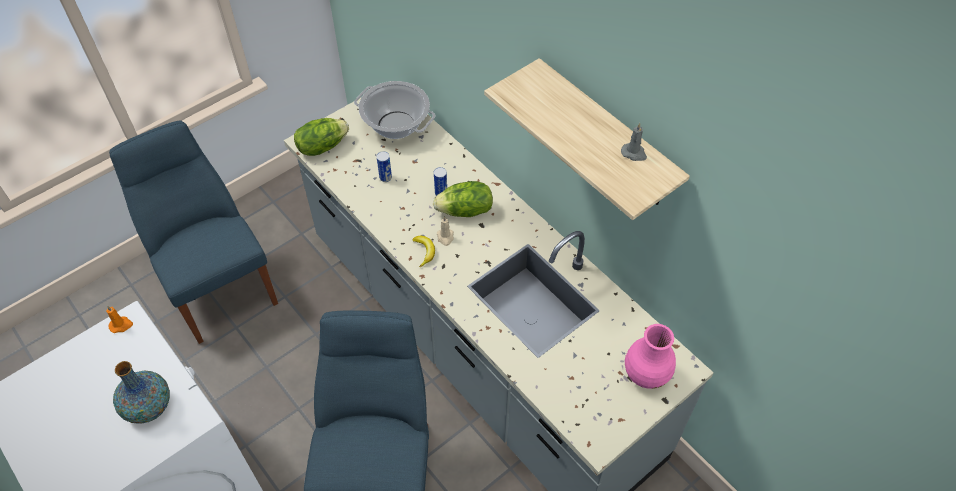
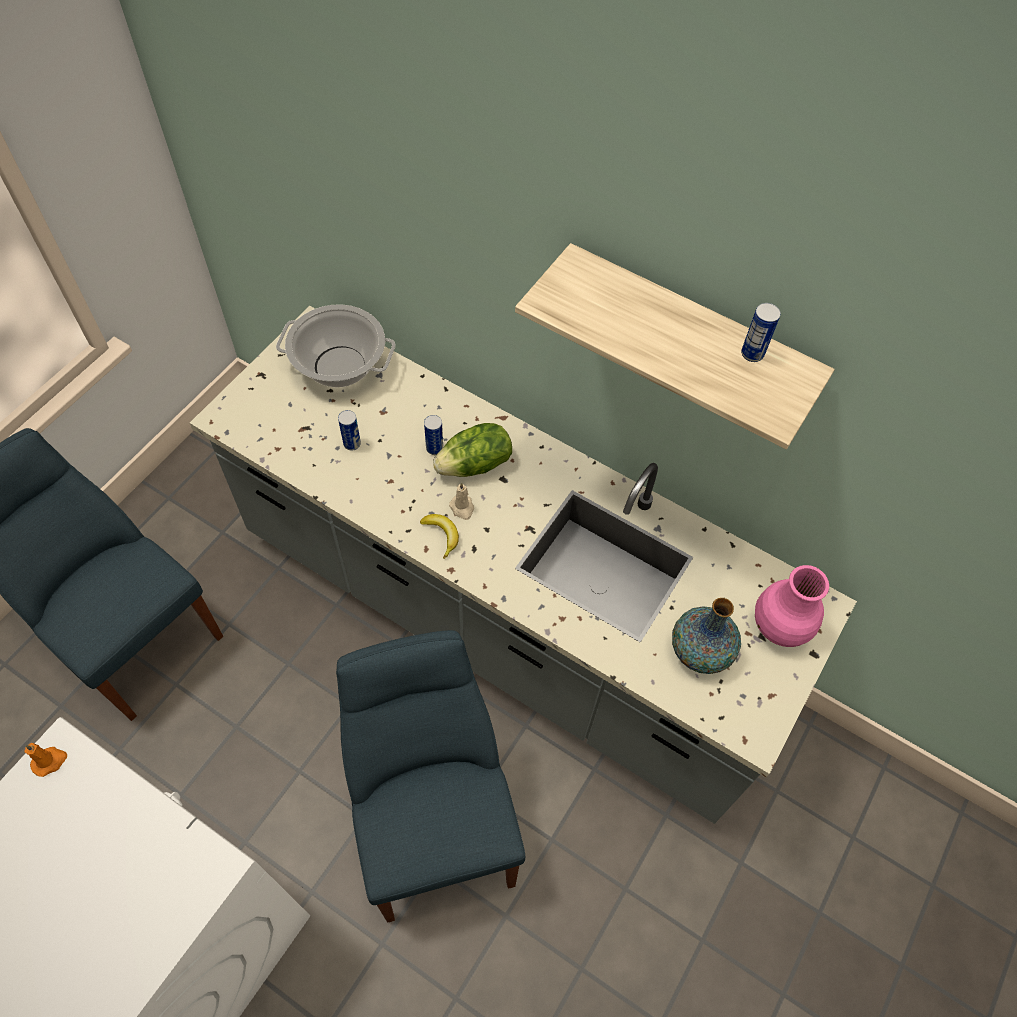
camera: 20 degrees left, 5 degrees up
(148, 407) = (136, 873): vase -> vase (700, 651)
(322, 146) = (248, 419): lettuce -> none
(634, 153) = (752, 353): grey candle -> can

